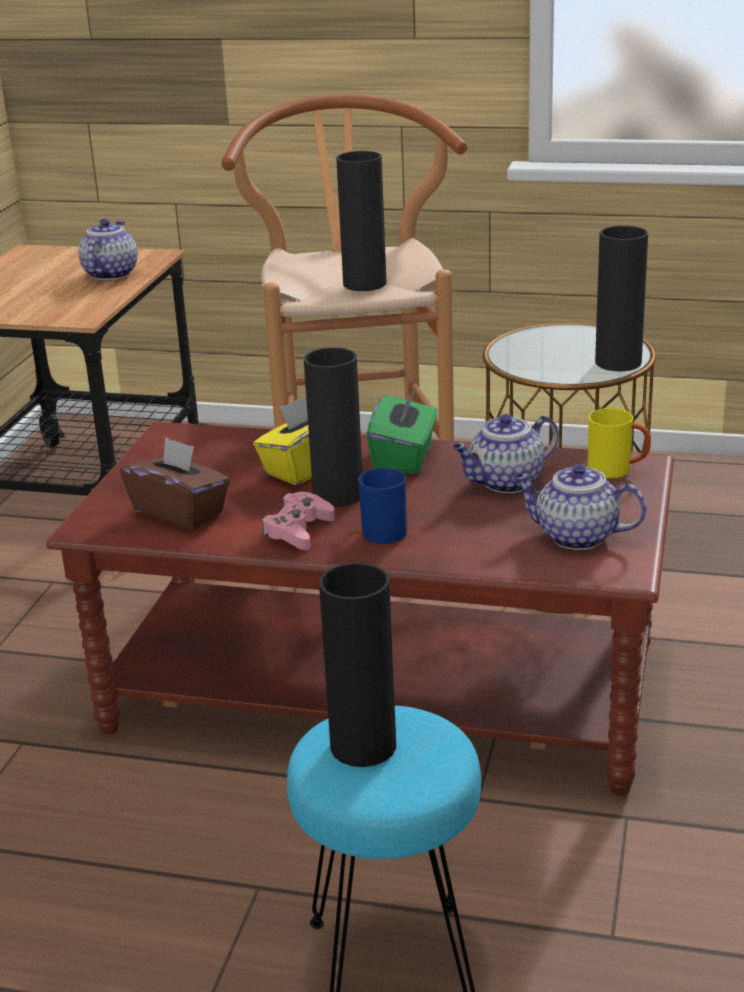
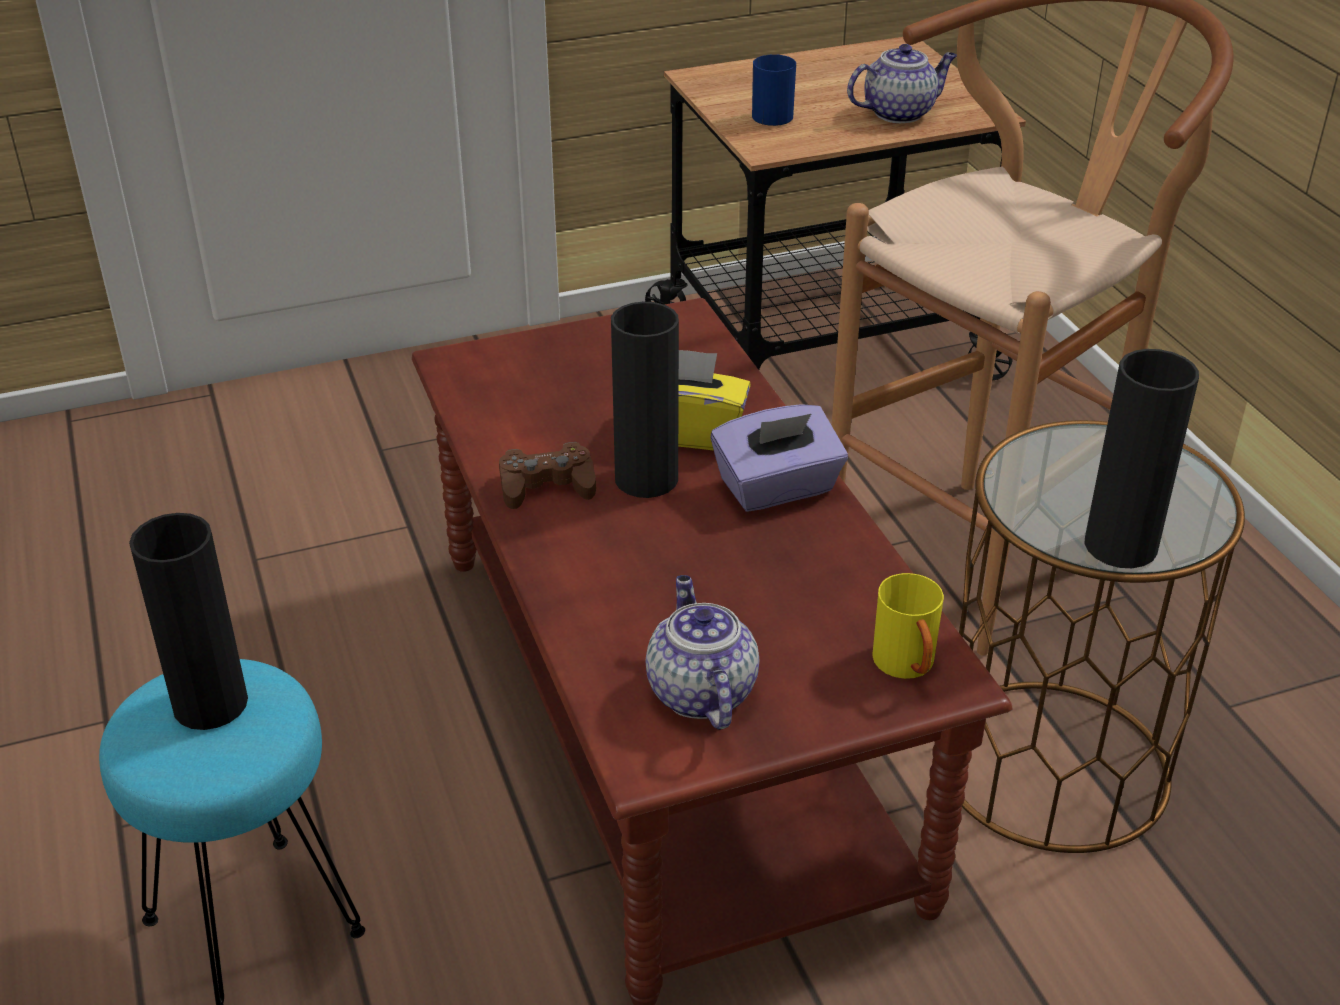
camera: 55 degrees right, 10 degrees up
(180, 512) = (523, 398): brown tissue box -> none
(298, 530) = (547, 485): pink game controller -> brown game controller
(364, 284) = (978, 262): black vase -> none
(380, 530) = (593, 538): blue mug -> blue mug (776, 114)
(404, 458) = (777, 488): green tissue box -> purple tissue box
(505, 483) = (787, 586): teapot -> none

